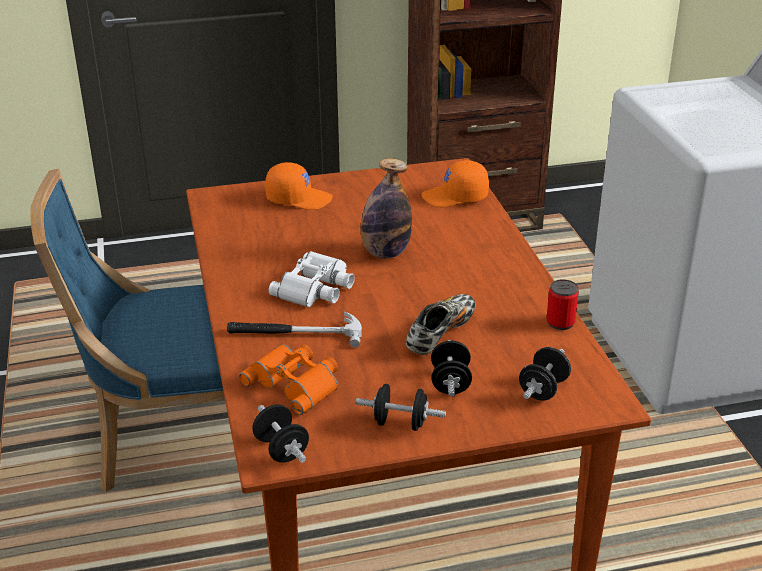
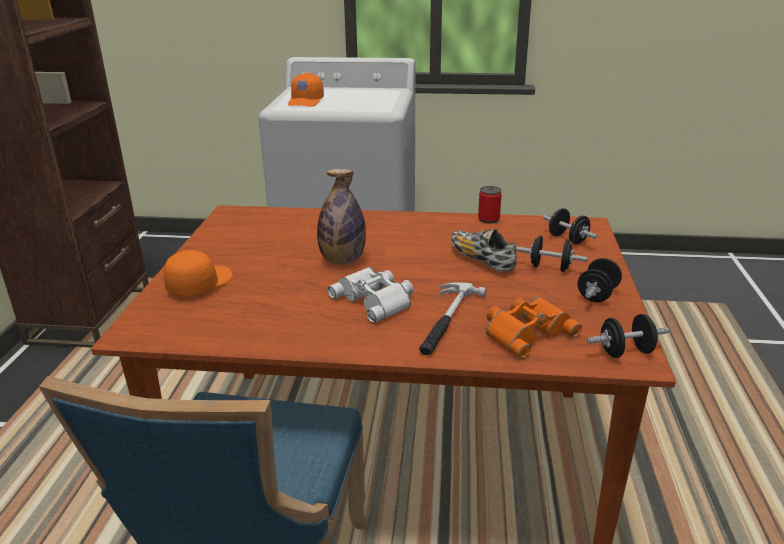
camera: 70 degrees left, 5 degrees down
(455, 197) = (279, 220): orange cap -> orange cap (306, 102)

